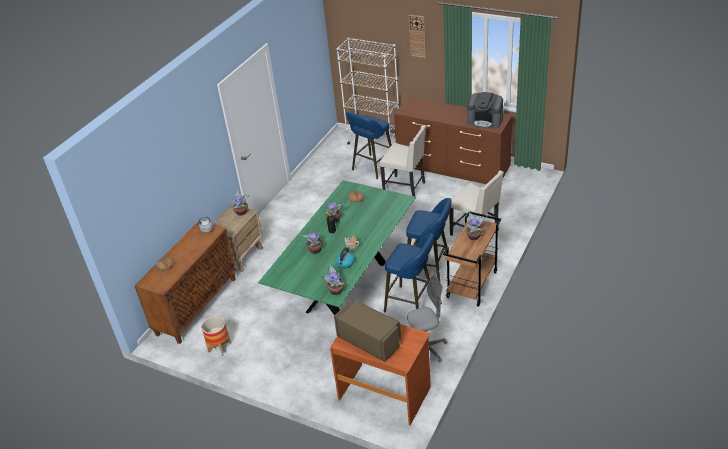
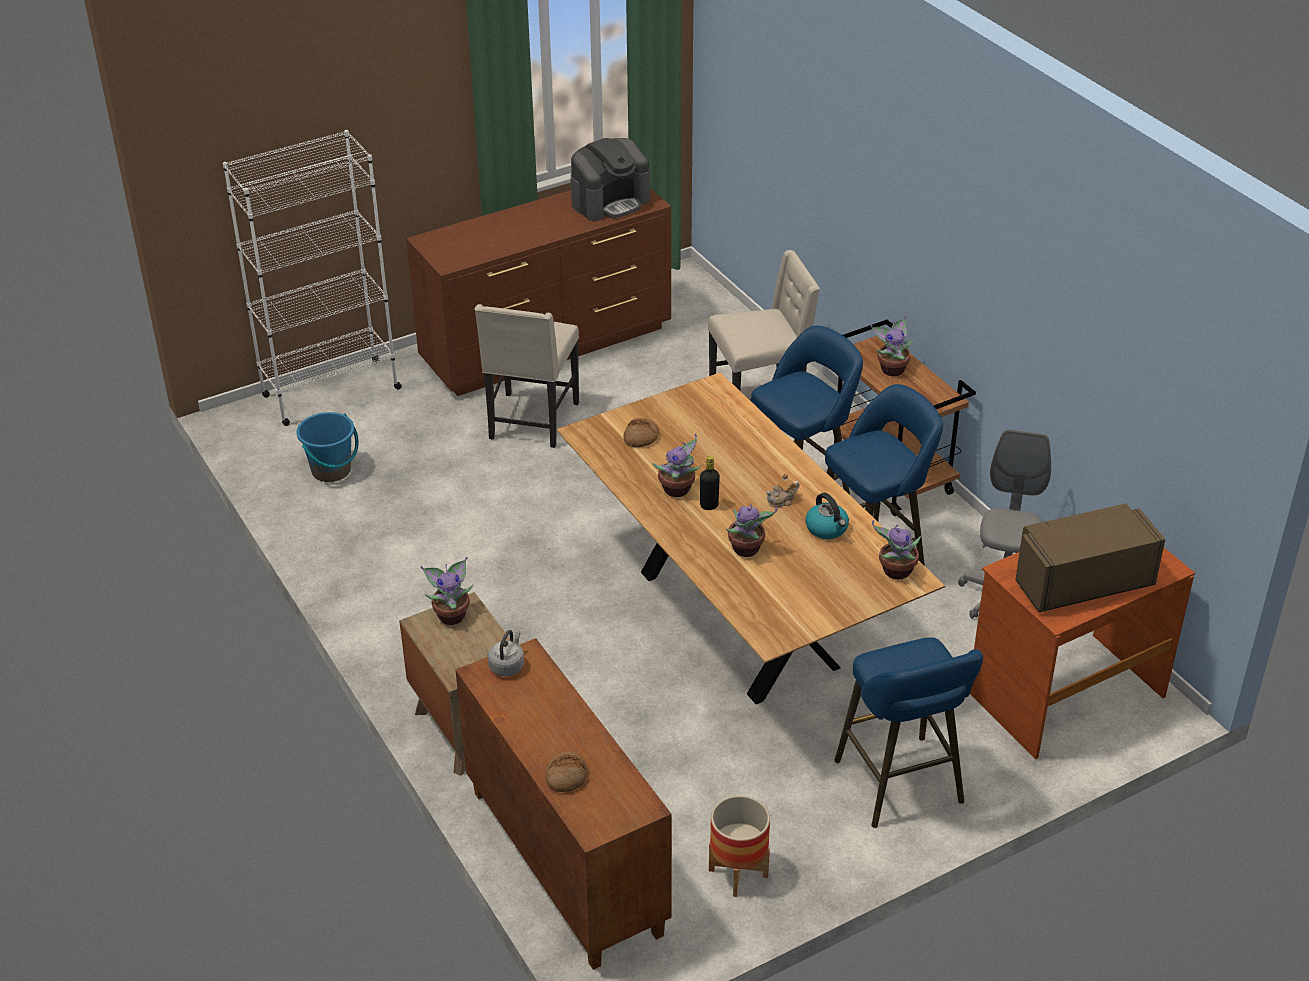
camera: 60 degrees left, 0 degrees up
(335, 164) = (331, 470): none -> blue bucket
(347, 286) = (737, 617): green dining table -> brown dining table
(372, 168) = (412, 432): blue stool -> blue stool (902, 787)
(405, 188) = (532, 422): beige chair -> beige chair turned 135 degrees clockwise
(417, 36) = (395, 89): wall clock -> none

